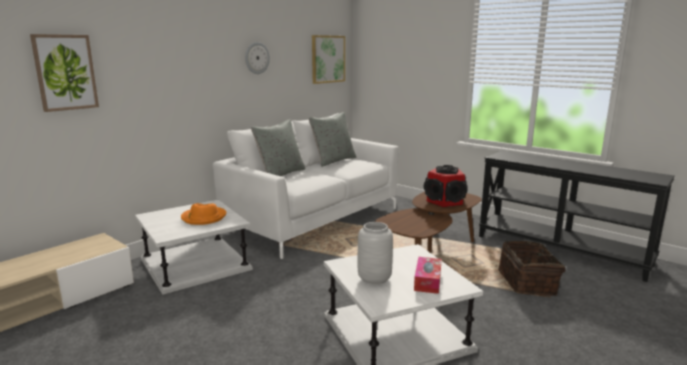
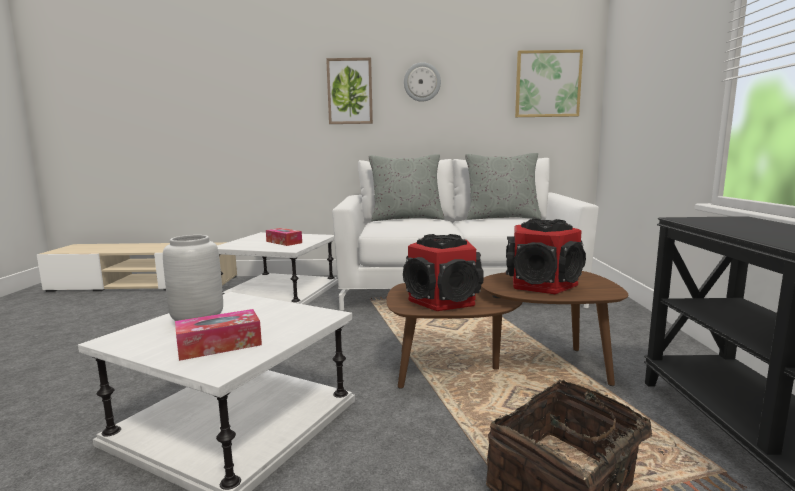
camera: 50 degrees right, 5 degrees down
(65, 72) = (212, 94): picture -> picture (350, 91)
(203, 217) = (284, 242): orange hat -> tissue box
(420, 223) = (444, 300): none -> speaker

